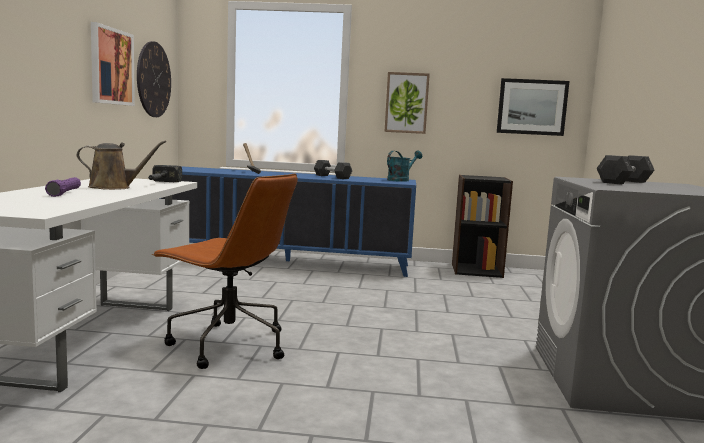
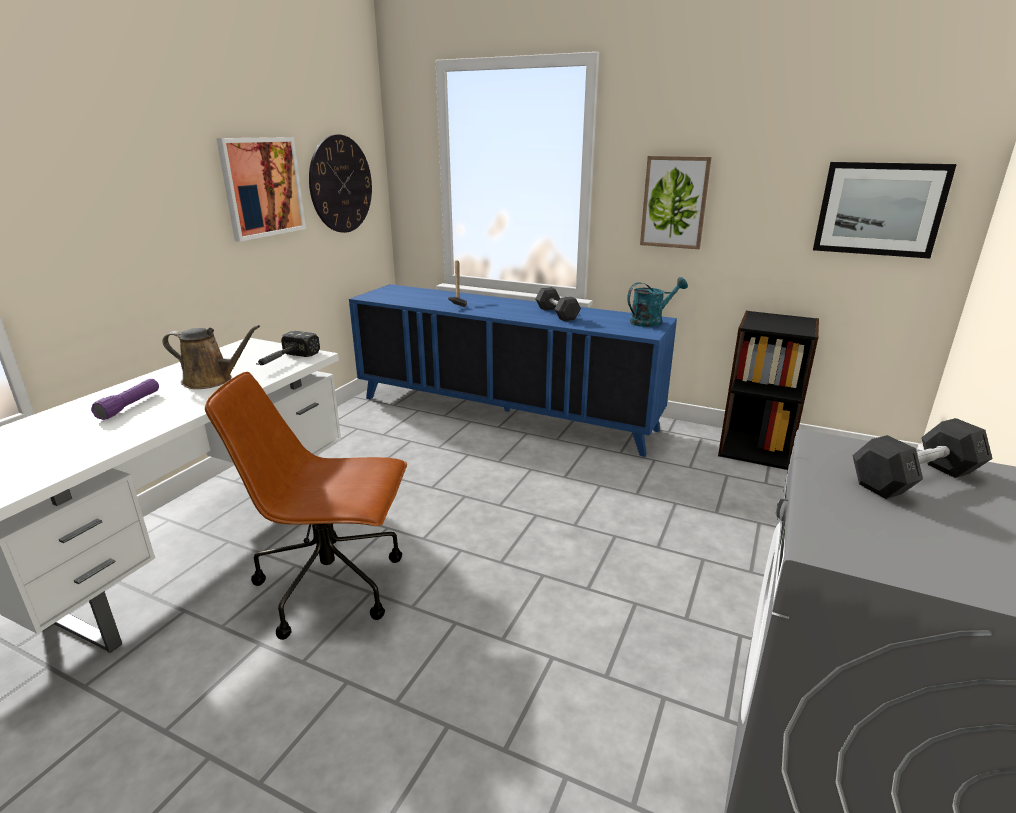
camera: 20 degrees right, 15 degrees up
(227, 345) = (333, 585): brown office chair -> brown office chair turned 135 degrees clockwise

